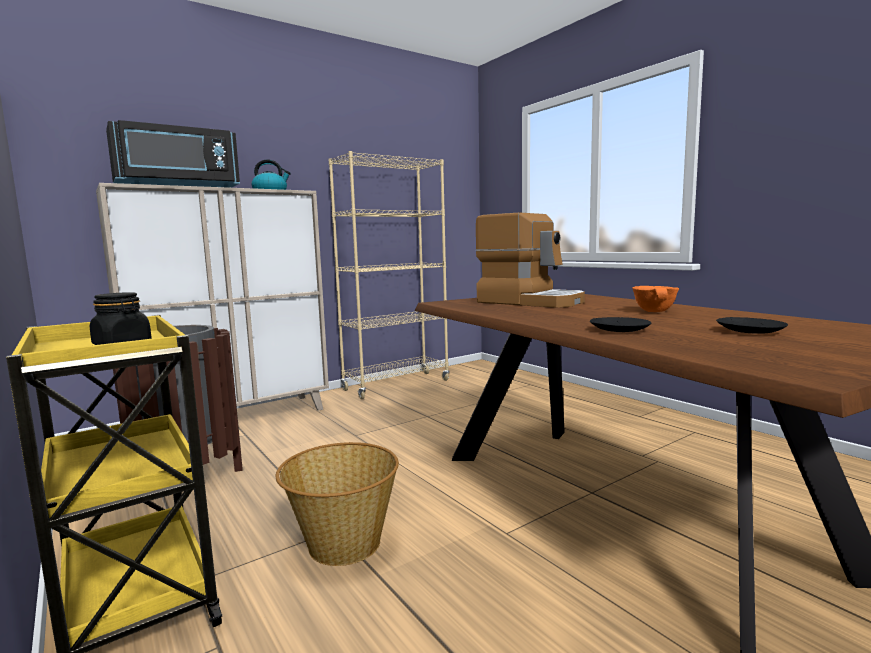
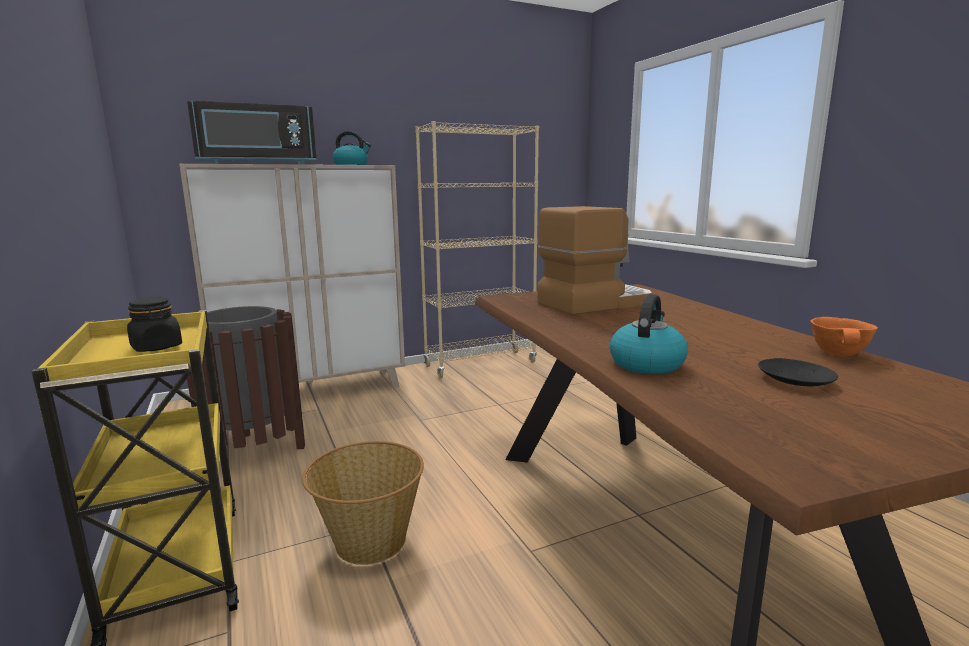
camera: 10 degrees right, 5 degrees up
(530, 302) = (594, 303): coffee machine -> coffee machine turned 75 degrees counterclockwise
(619, 330) = (646, 363): black plate -> kettle
(655, 311) = (717, 332): orange bowl -> orange bowl (840, 354)

